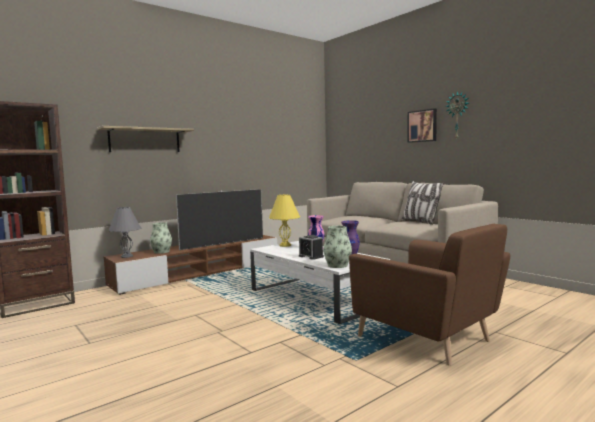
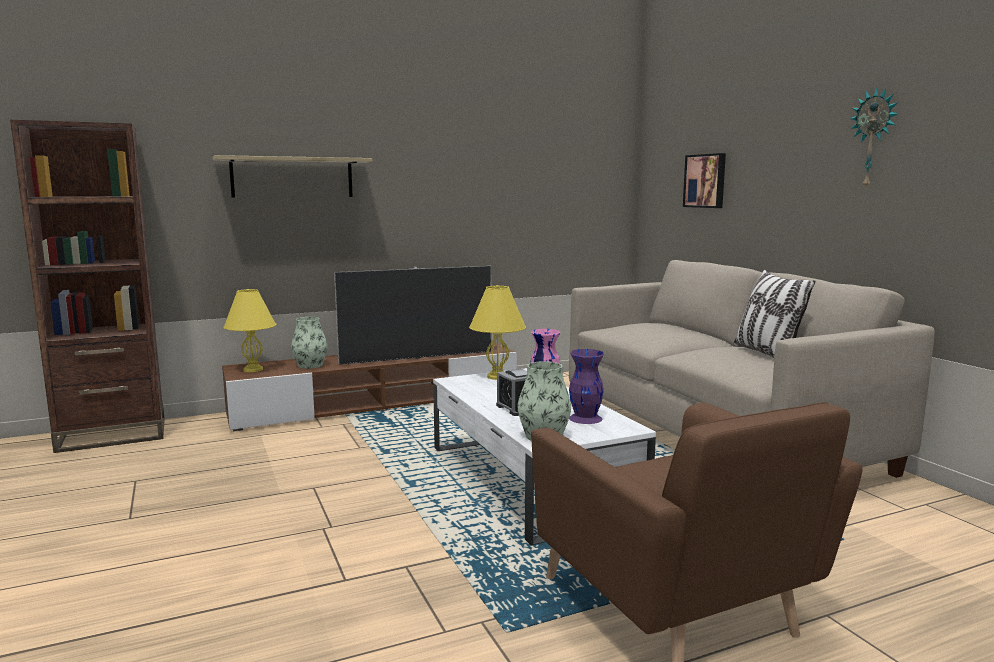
camera: 15 degrees right, 5 degrees up
(126, 256) = (252, 369): grey table lamp -> yellow table lamp
(422, 126) = (805, 157): picture -> picture (705, 181)

